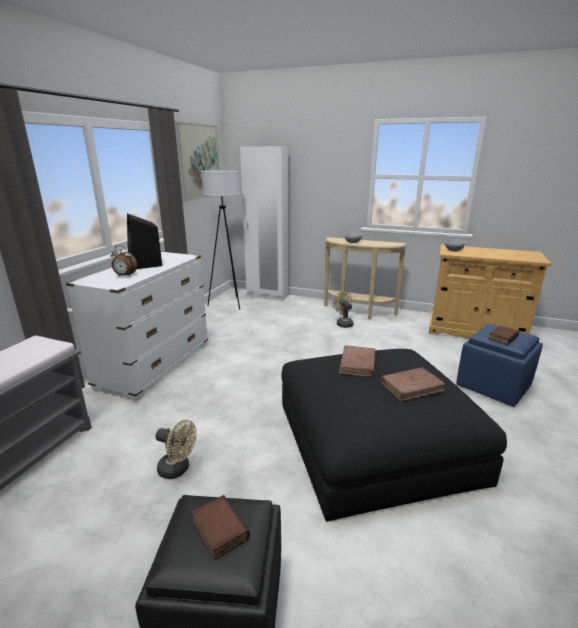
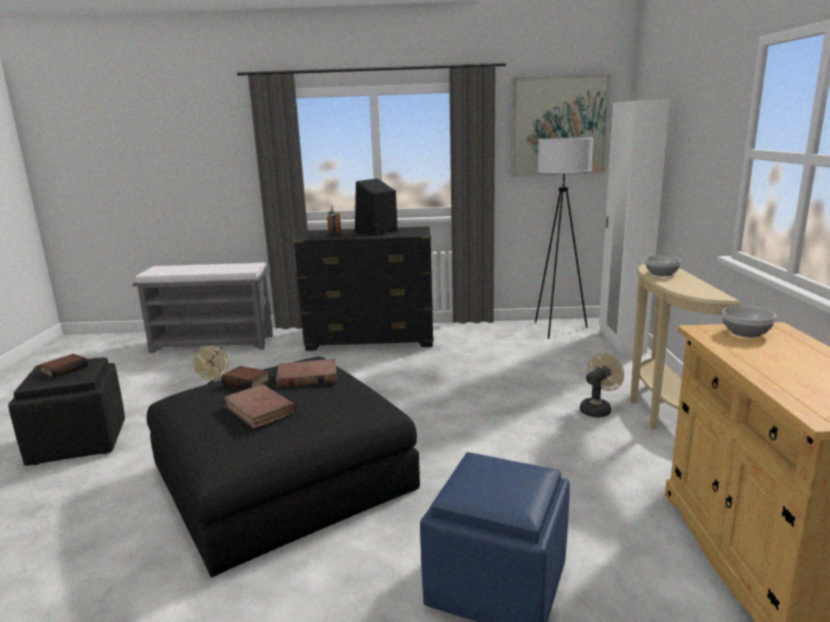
camera: 70 degrees right, 5 degrees down
(155, 365) = (371, 340): white dresser -> black dresser
(502, 337) = (478, 476): book -> book (247, 381)

